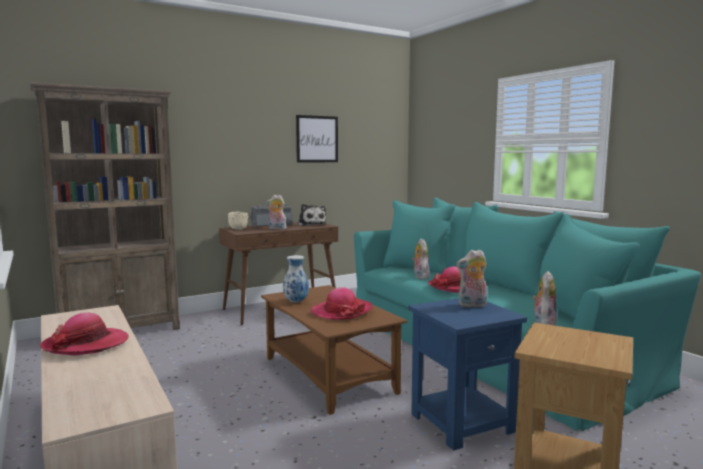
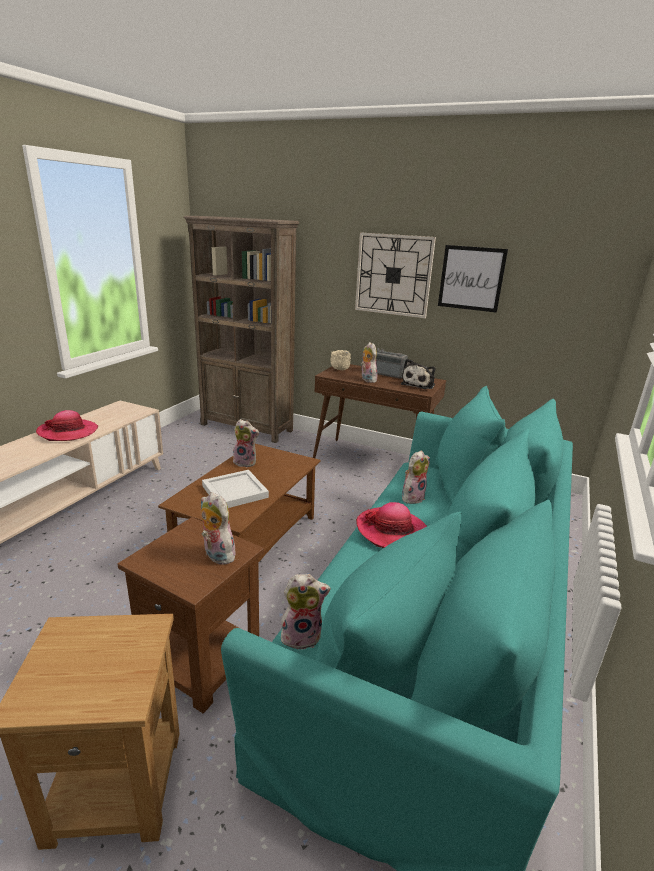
camera: 55 degrees right, 15 degrees up
(258, 141) = (393, 275): none -> wall clock
(296, 302) = (246, 462): vase -> plush toy
(341, 311) = (235, 491): hat -> white tray
(462, 422) = (202, 662): blue side table -> brown side table

